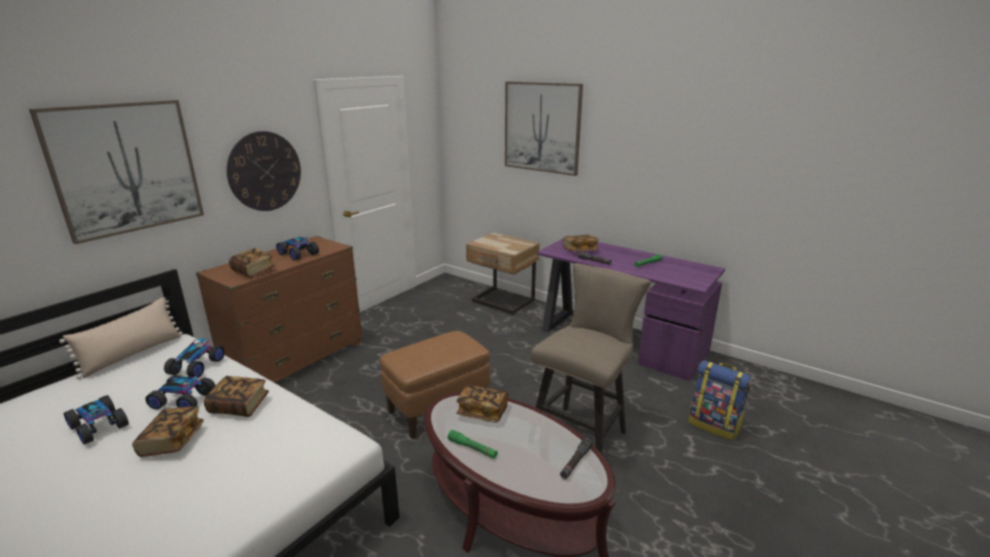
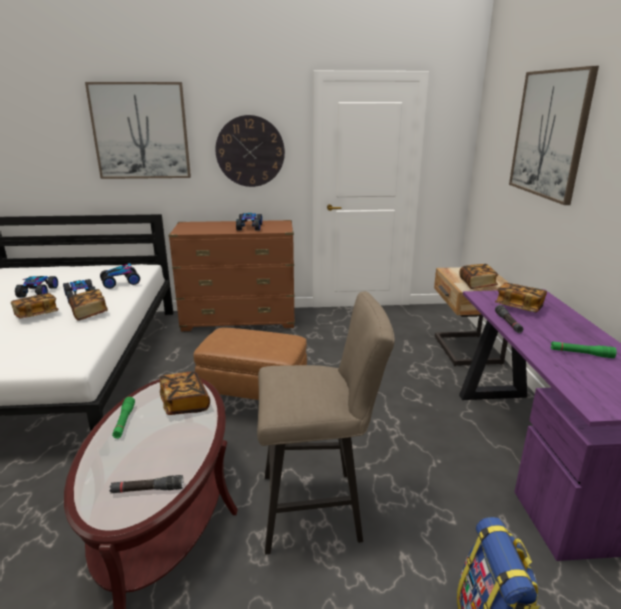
camera: 50 degrees right, 0 degrees up
(132, 354) = (118, 265): beige pillow -> none
(253, 271) = (202, 229): book -> book (477, 284)

